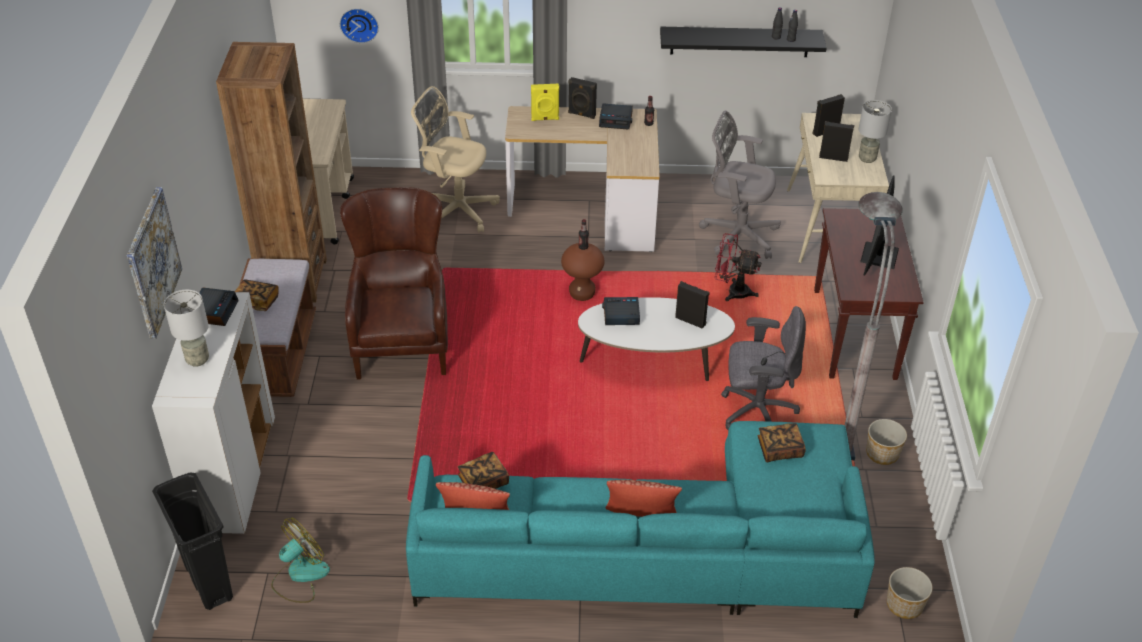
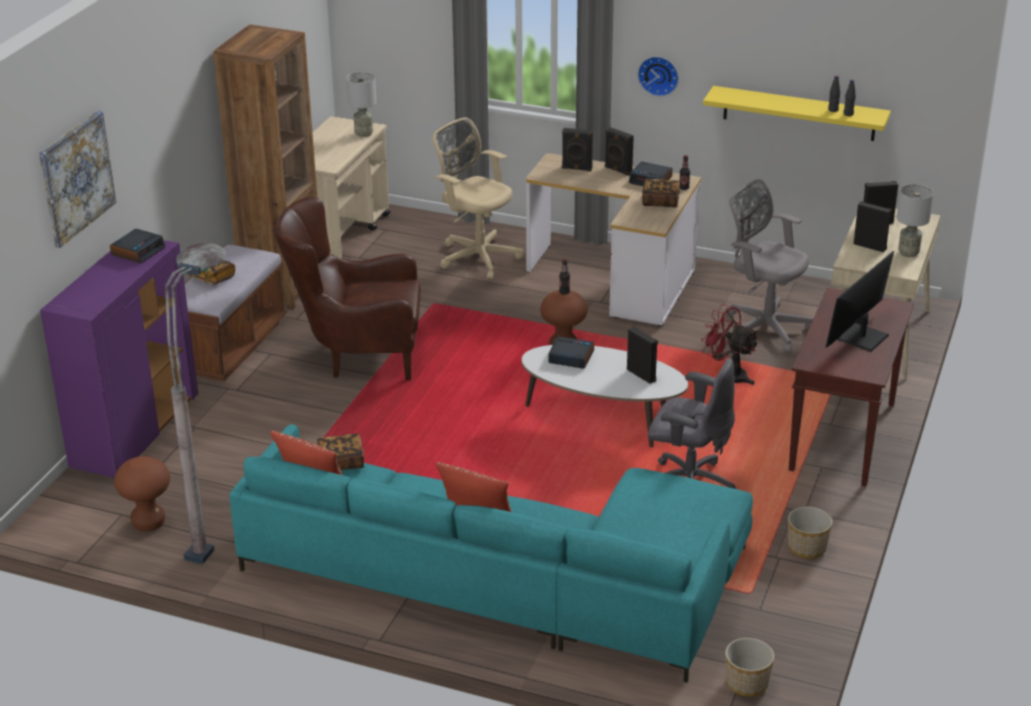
camera: 20 degrees right, 10 degrees down
(197, 360) = (100, 284): grey table lamp -> grey table lamp (363, 134)
(208, 582) = (64, 510): black trash can -> none
(233, 474) = (135, 432): white cabinet -> purple cabinet
(300, 576) = (149, 523): fan -> brown stool
(359, 24) = (410, 47): wall clock -> wall clock (659, 75)
(402, 341) = (357, 356): brown armchair -> brown armchair turned 105 degrees counterclockwise
(545, 119) = (577, 168): yellow speaker -> black speaker
(739, 41) = (799, 113): black shelf -> yellow shelf
(779, 450) = (661, 496): book -> book (660, 201)
(839, 422) = (775, 511): grey floor lamp -> grey floor lamp (223, 527)

